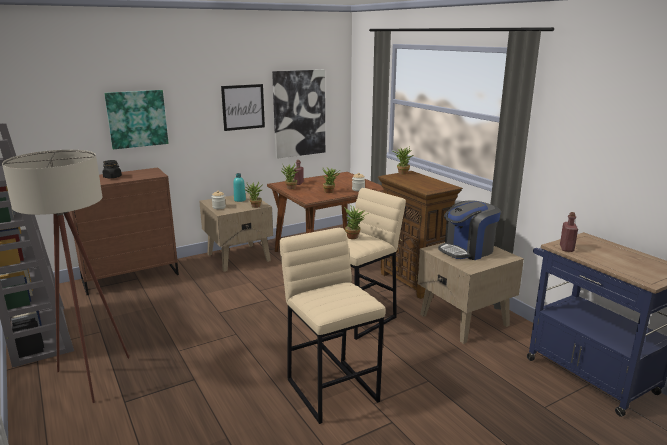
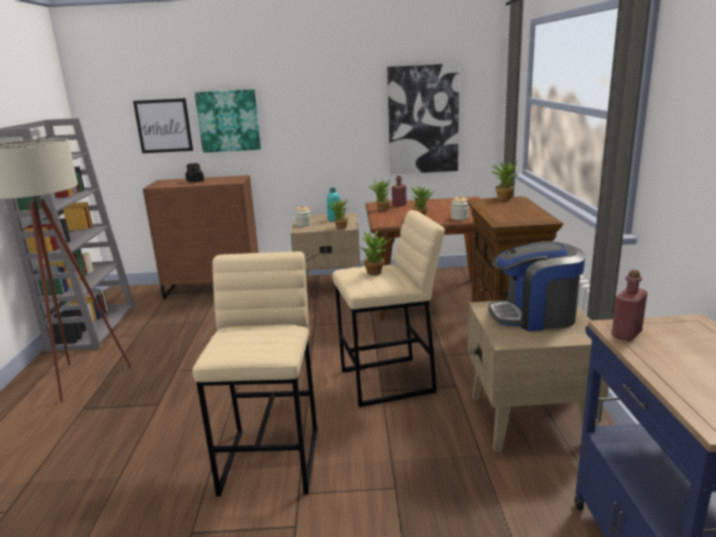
camera: 30 degrees right, 0 degrees up
(243, 107) = (349, 110): picture -> picture (163, 126)

